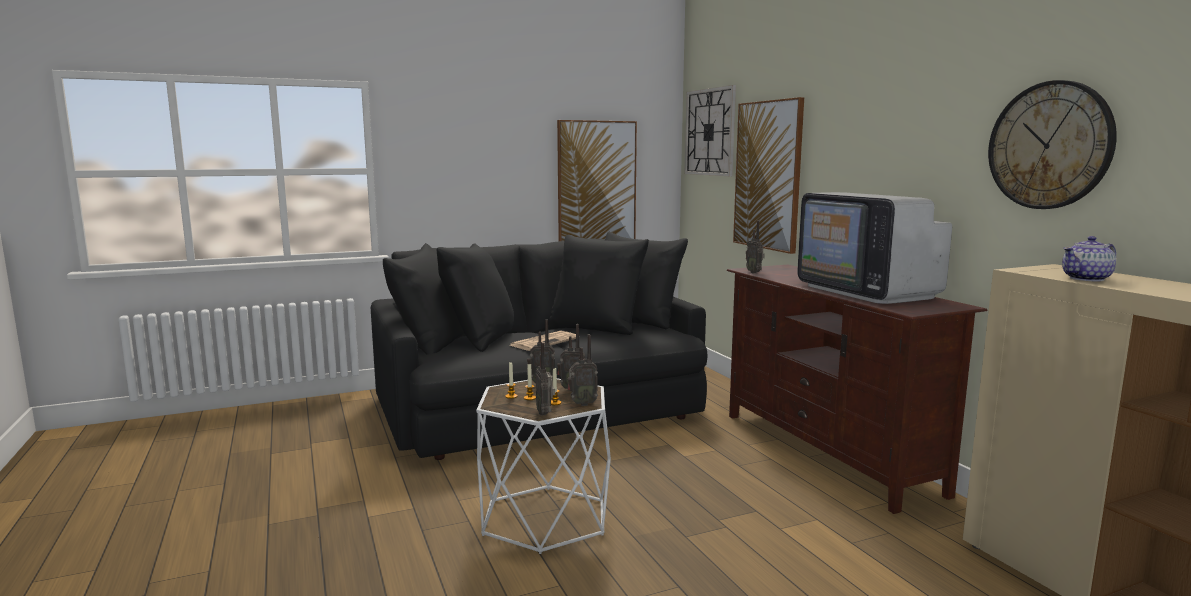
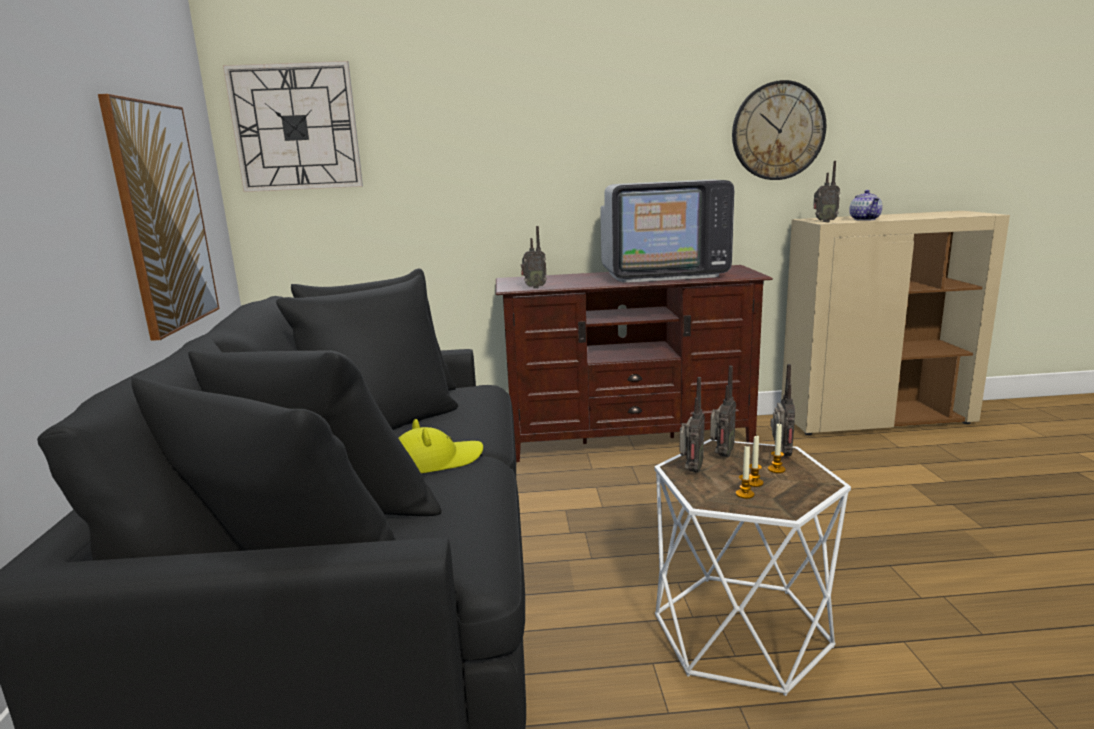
camera: 70 degrees left, 5 degrees up
(544, 341) = (436, 460): newspaper -> yellow hat
(545, 413) = (818, 478): radio -> radio (823, 221)
(768, 175) = (438, 179): picture -> none

